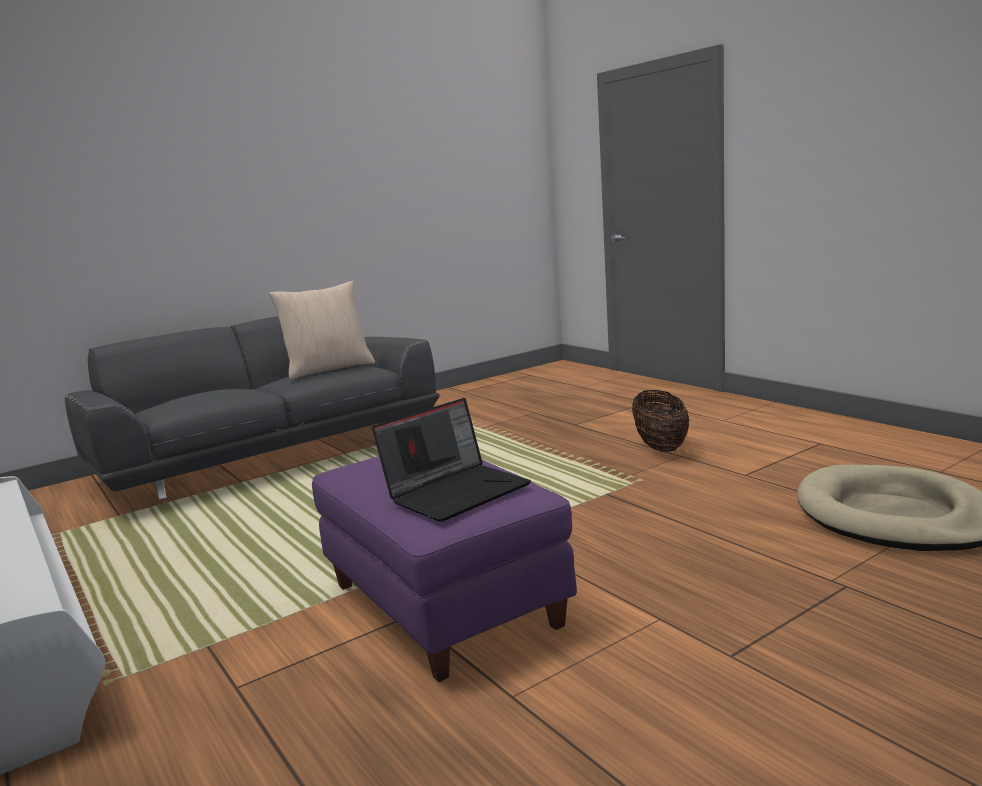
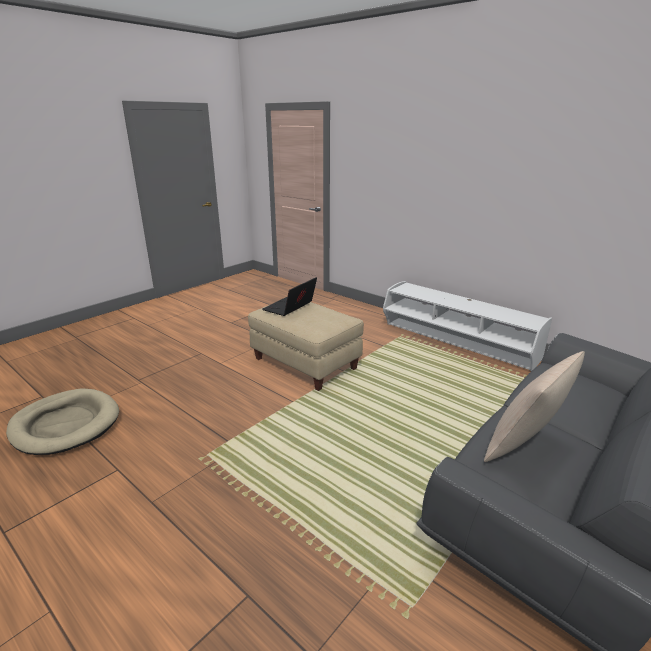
camera: 165 degrees right, 10 degrees up
(446, 604) = (305, 364): purple ottoman -> beige ottoman
(660, 447) = (163, 522): basket -> none

